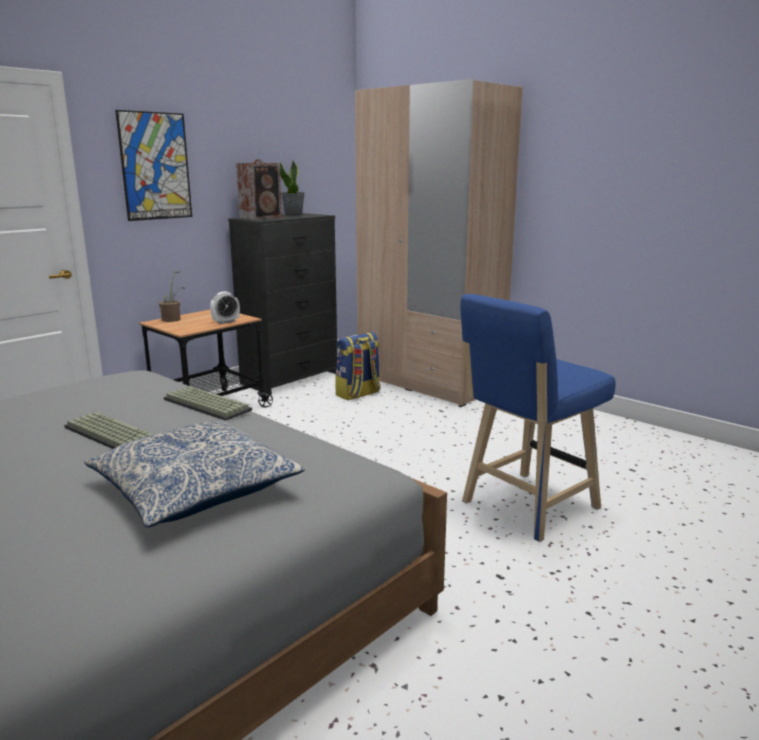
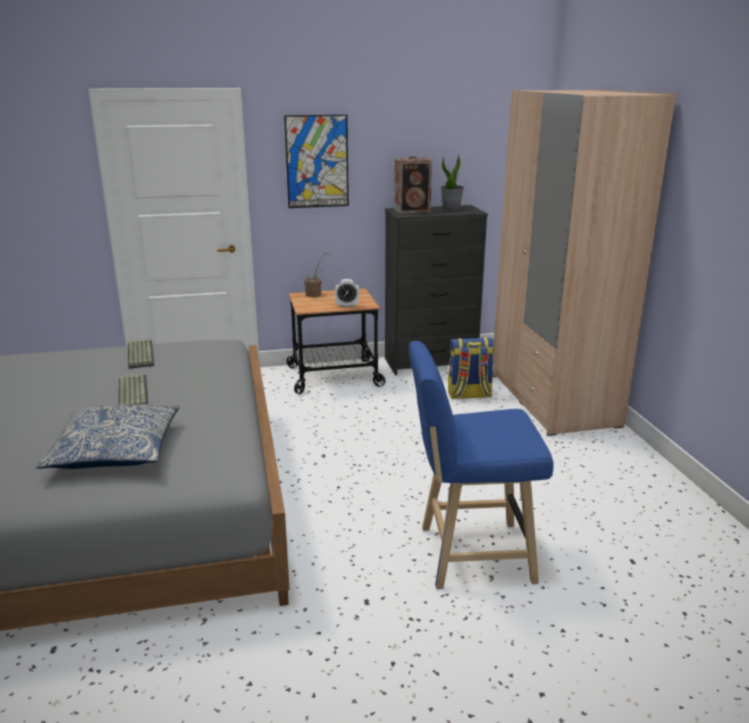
camera: 35 degrees right, 5 degrees up
(205, 405) = (215, 385): keyboard -> keyboard (139, 354)

